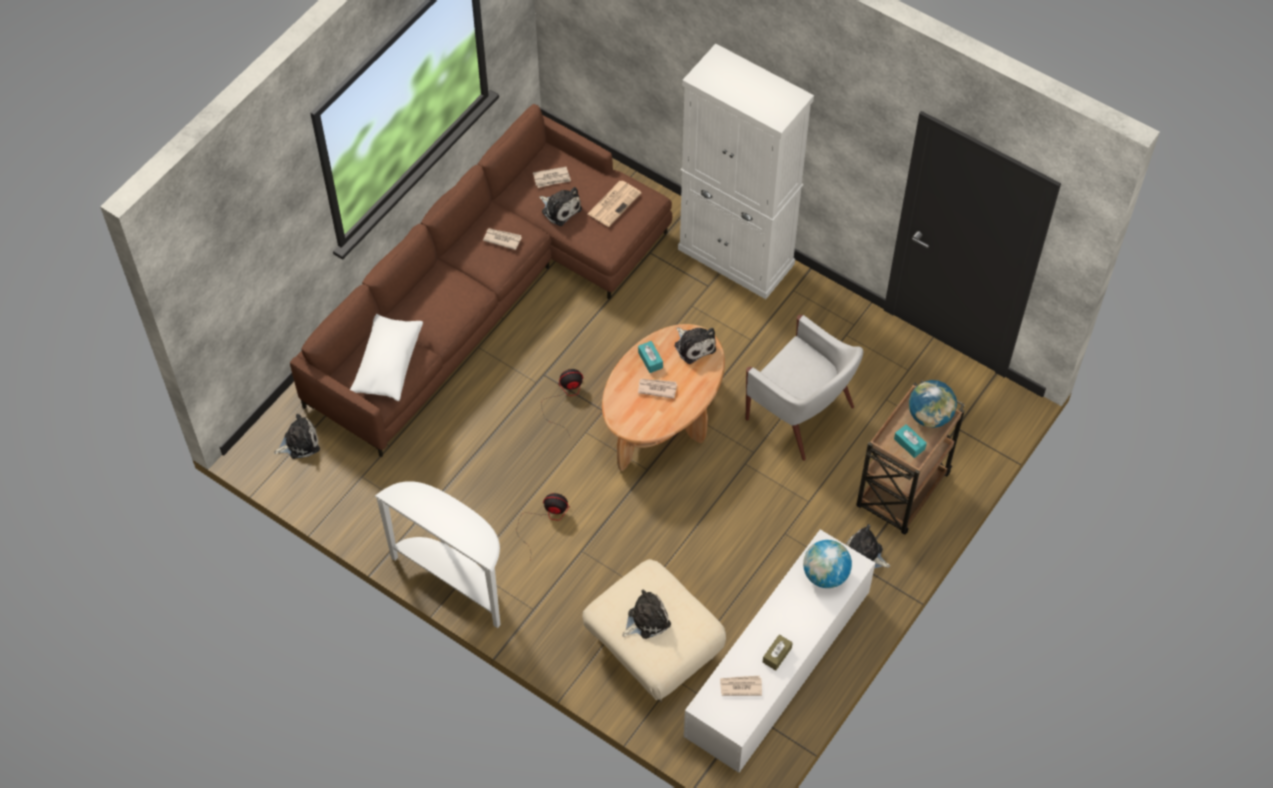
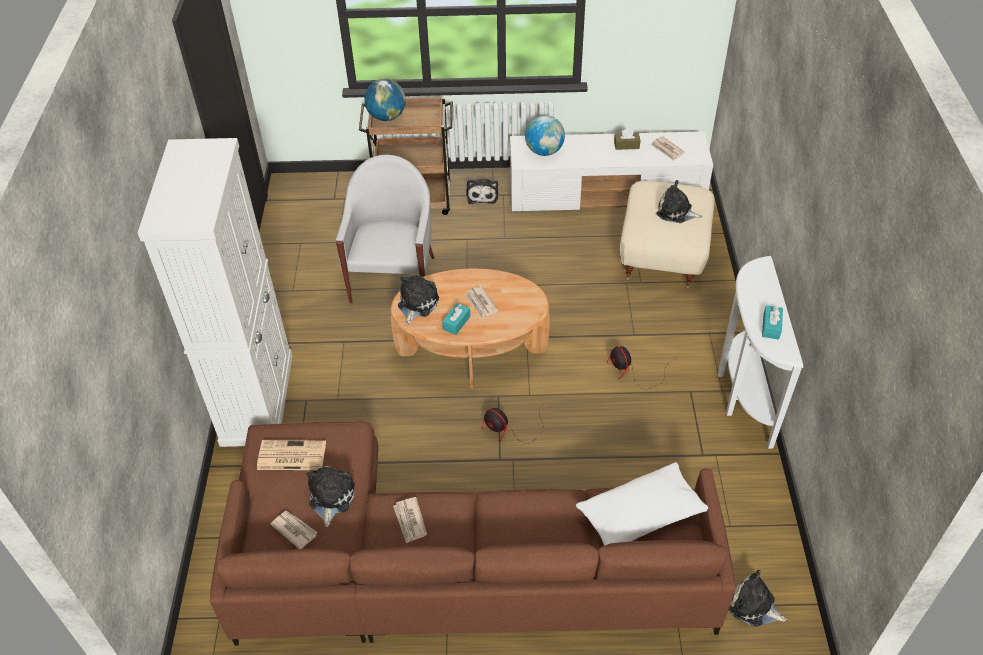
camera: 125 degrees left, 10 degrees down
(909, 444) = (420, 116): turquoise tissue box -> turquoise tissue box (771, 326)

